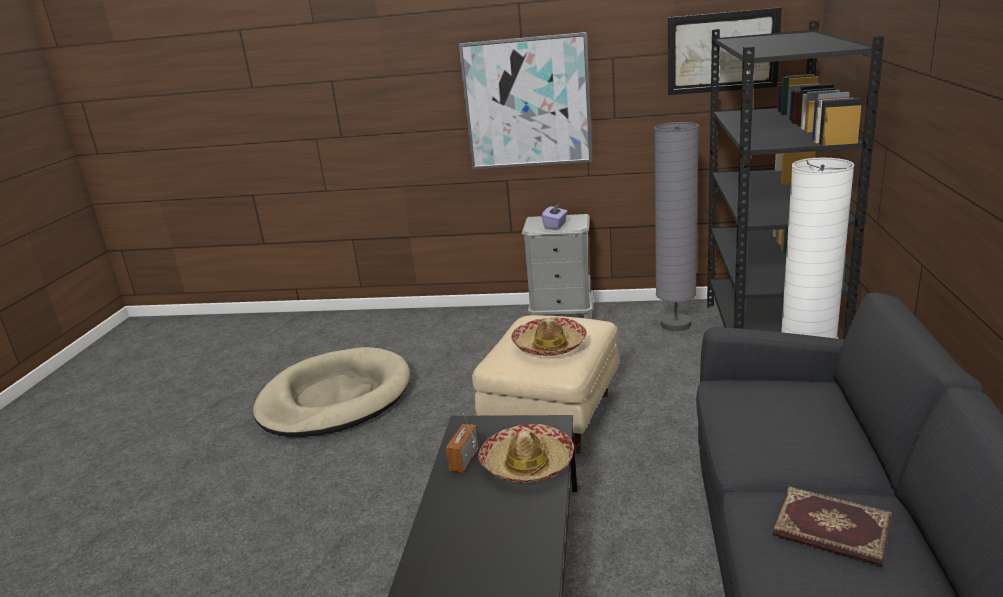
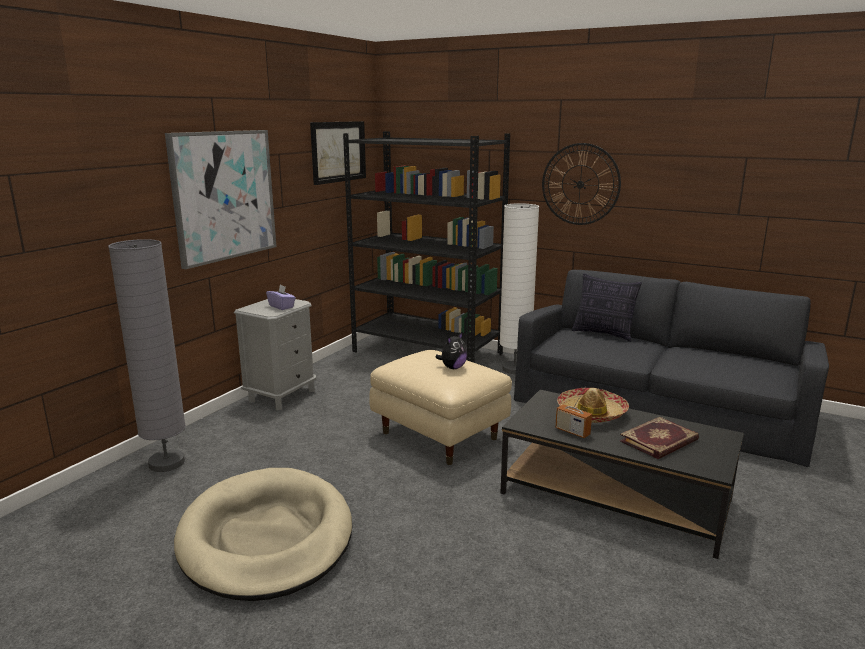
camera: 70 degrees left, 5 degrees down
(549, 345) = (453, 367): hat -> plush toy
(675, 324) = (363, 366): grey floor lamp -> grey floor lamp (167, 463)
(831, 530) = (702, 359): book -> book (660, 441)
(838, 415) = (603, 334): none -> pillow
(936, 143) = (580, 184): none -> wall clock

